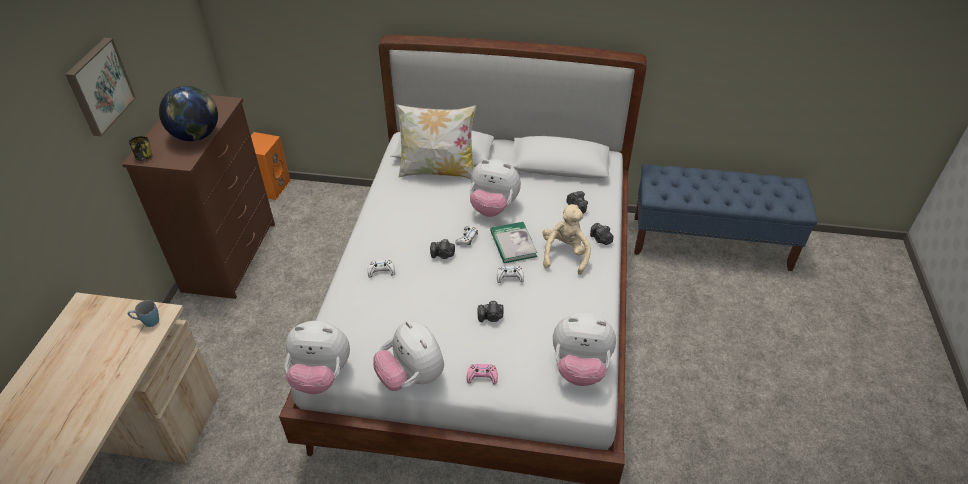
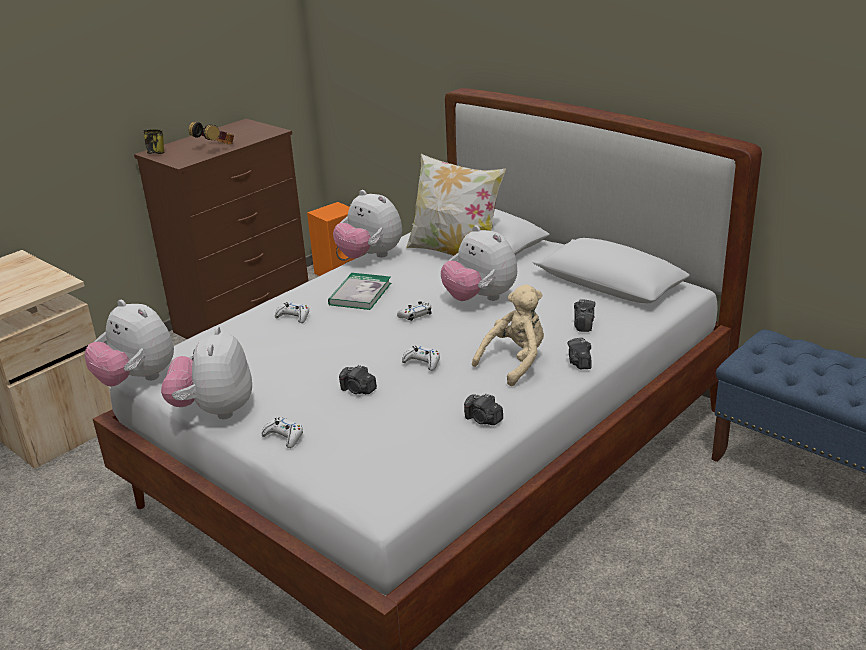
camera: 35 degrees right, 15 degrees down
(98, 86) = (130, 65): picture -> none
(147, 322) = (43, 284): blue mug -> none
(196, 136) = (216, 148): globe -> headphones
(443, 255) = (372, 321): camera -> camera (483, 420)
(482, 376) = (284, 436): pink game controller -> white game controller
(513, 244) = (462, 334): book -> book (360, 294)
(580, 368) = (403, 471): plush toy -> plush toy (370, 256)

